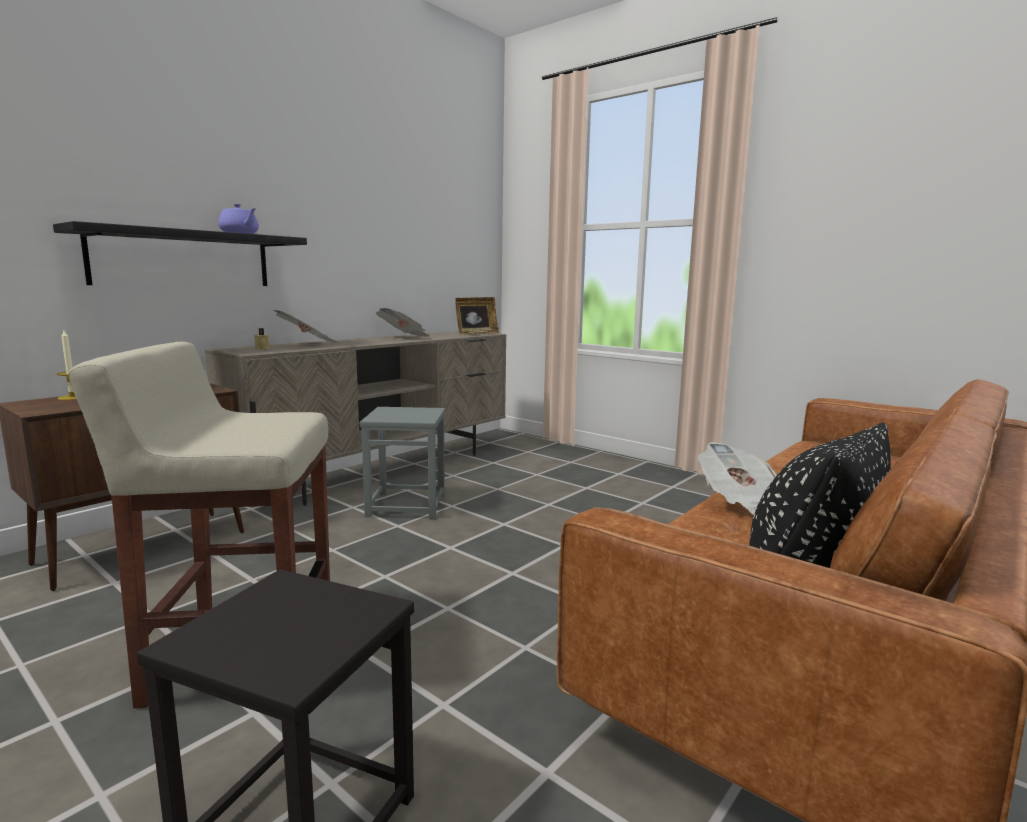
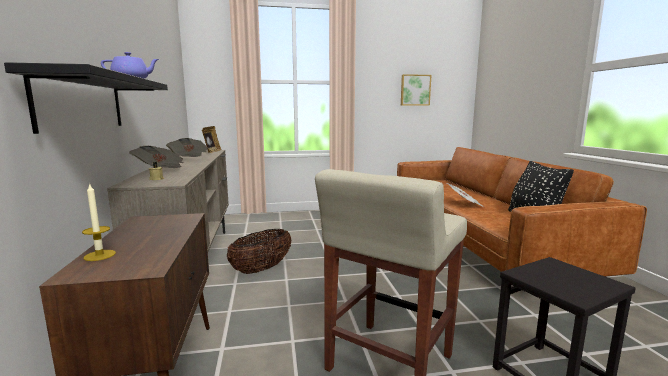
camera: 50 degrees left, 0 degrees up
(407, 505) = (262, 269): grey stool -> basket
(911, 227) = (415, 90): none -> picture

